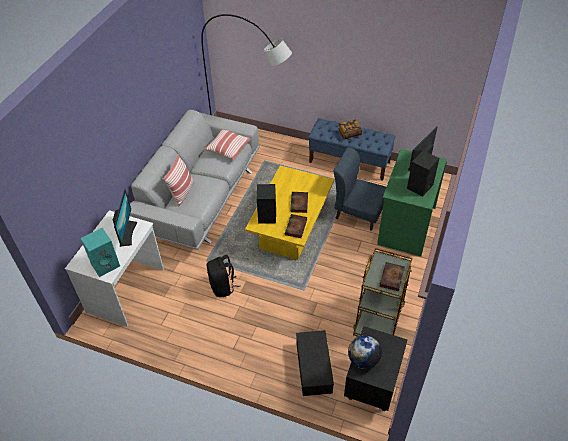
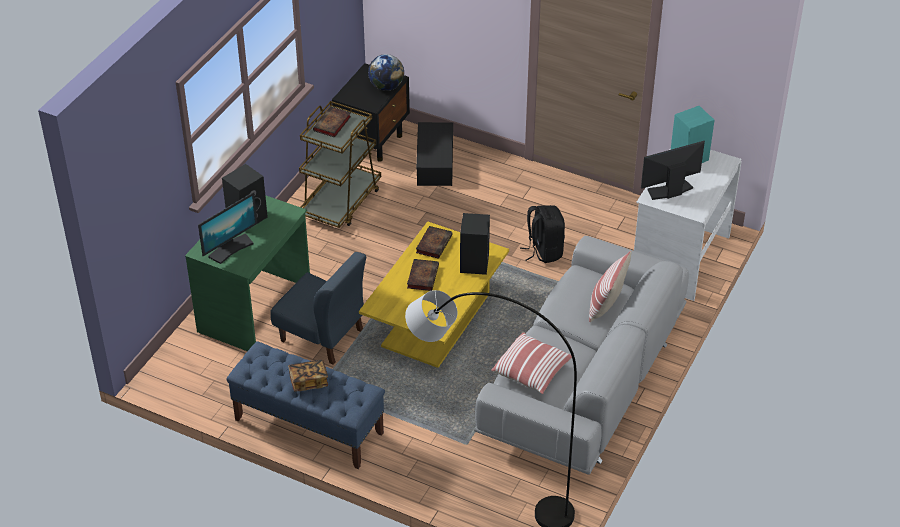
camera: 175 degrees left, 5 degrees down
(127, 233) = (670, 191): monitor -> monitor turned 60 degrees clockwise

